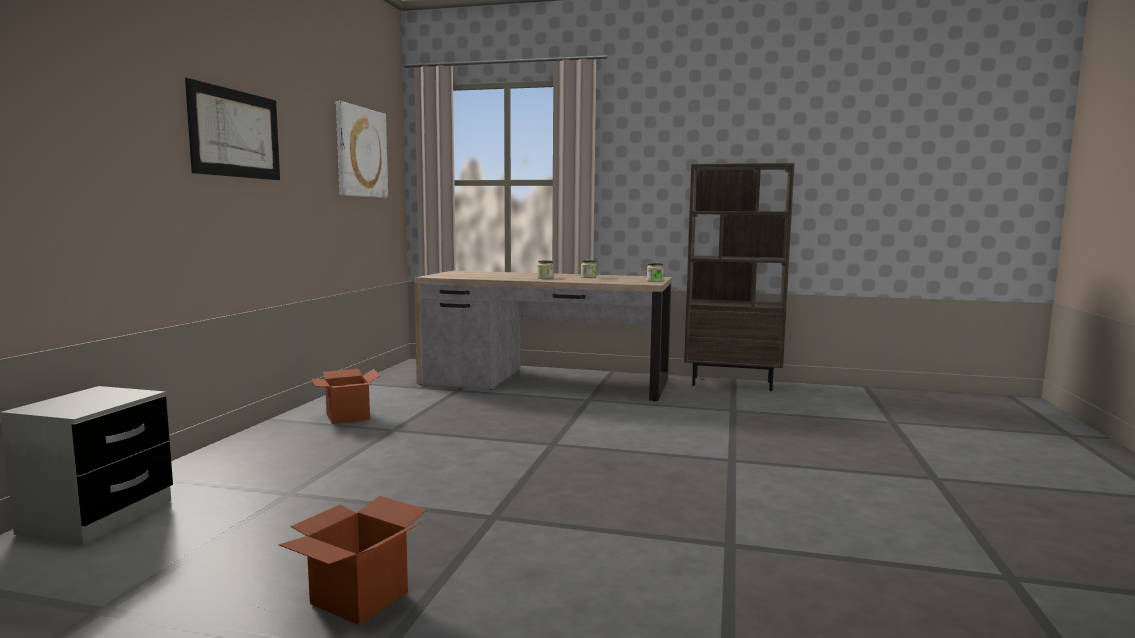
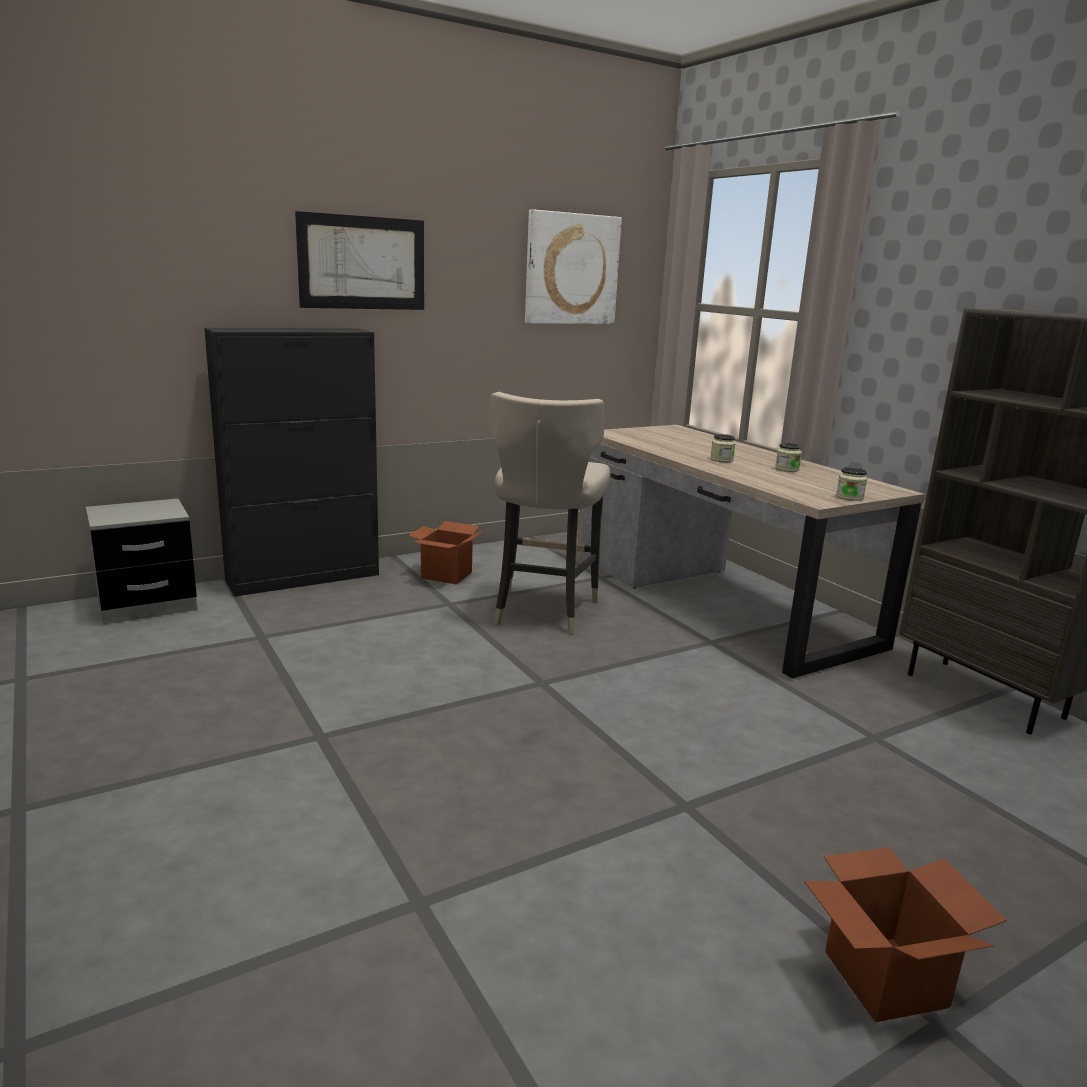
camera: 45 degrees right, 10 degrees up
(224, 452) = (304, 577): none -> black cabinet
(360, 598) = (108, 754): cardboard box -> cardboard box (886, 979)
(464, 414) = (542, 610): none -> beige stool

